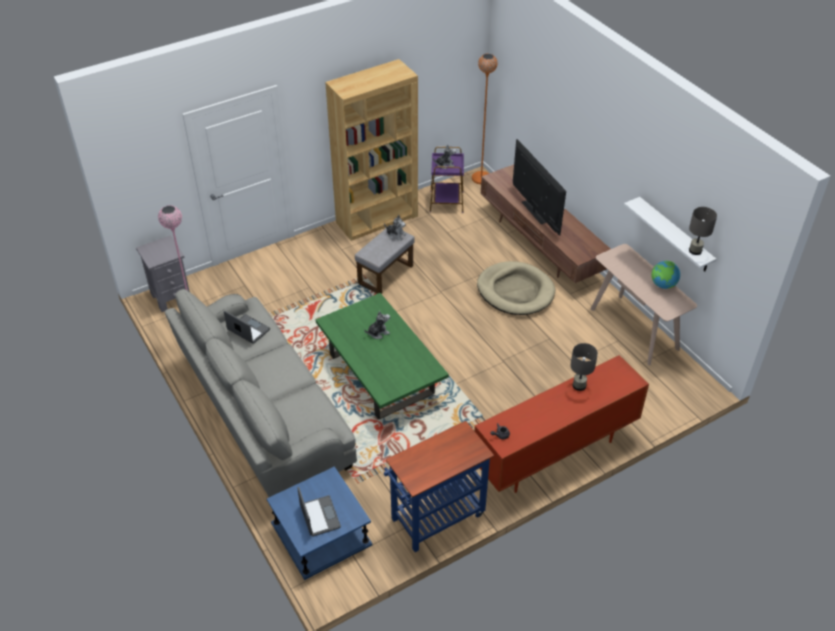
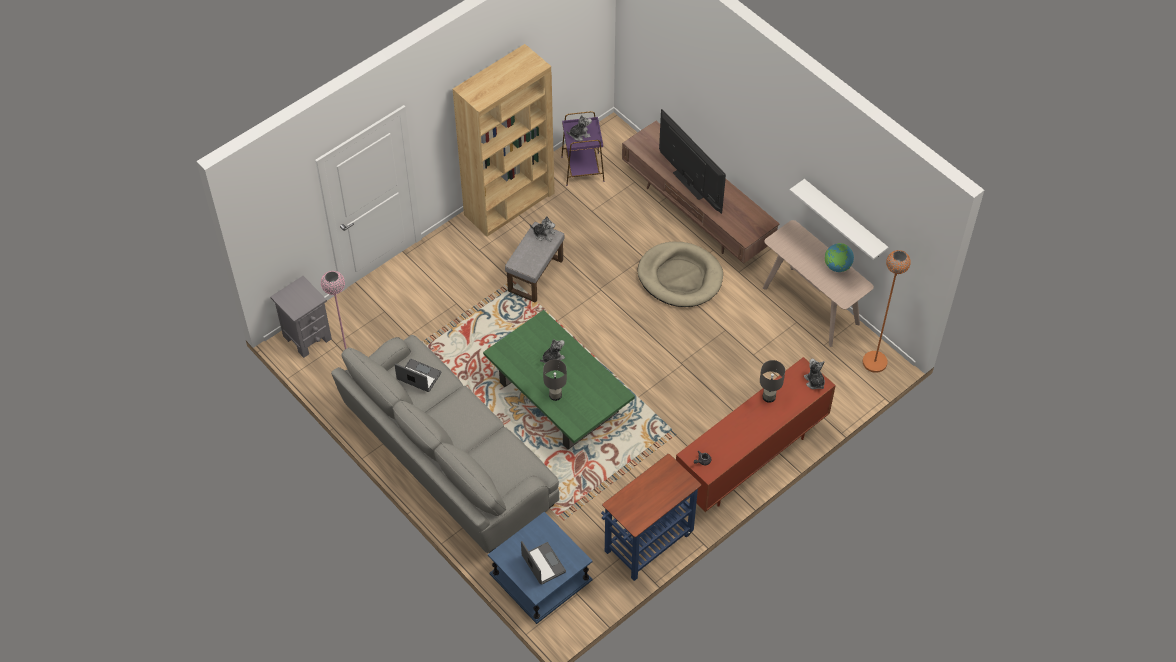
camera: 10 degrees left, 10 degrees up
(481, 178) = (615, 130): orange floor lamp -> orange floor lamp (875, 362)
(627, 378) = (814, 381): none -> plush toy
(695, 250) = (866, 240): grey table lamp -> grey table lamp (555, 395)

